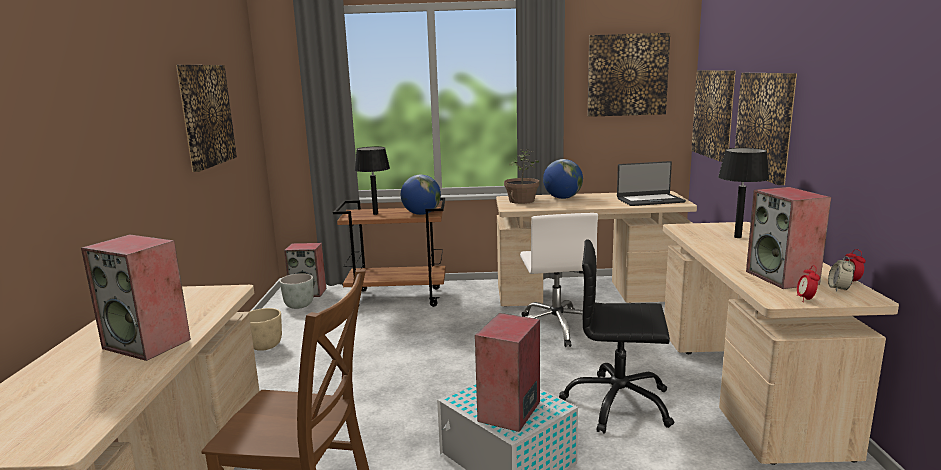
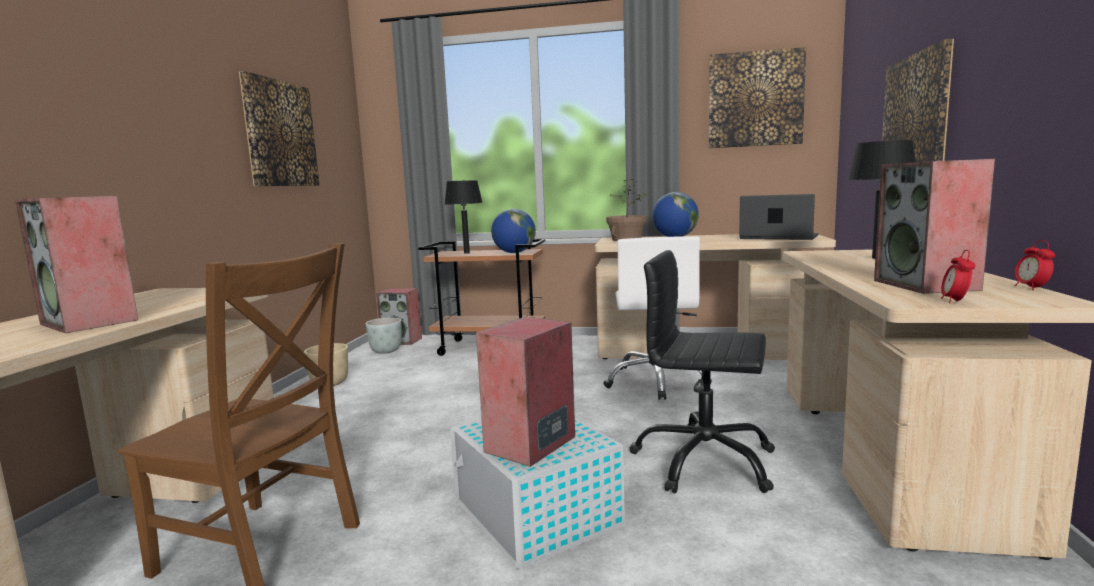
camera: 10 degrees right, 5 degrees down
(649, 200) = (778, 237): laptop -> laptop turned 150 degrees counterclockwise
(714, 114) = (859, 133): picture -> none
(839, 289) = (1012, 294): alarm clock -> none

